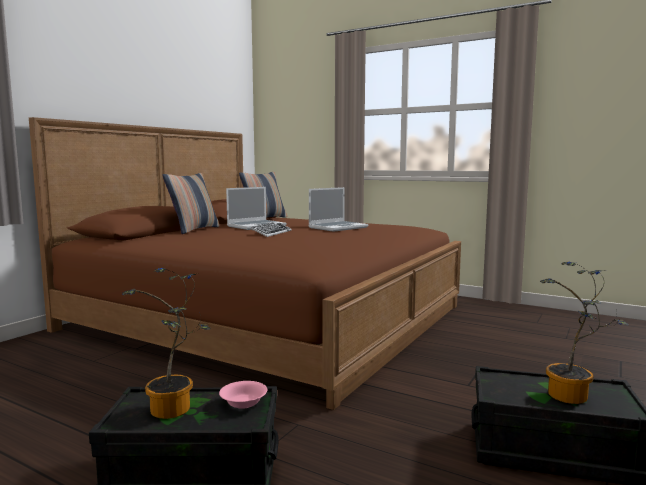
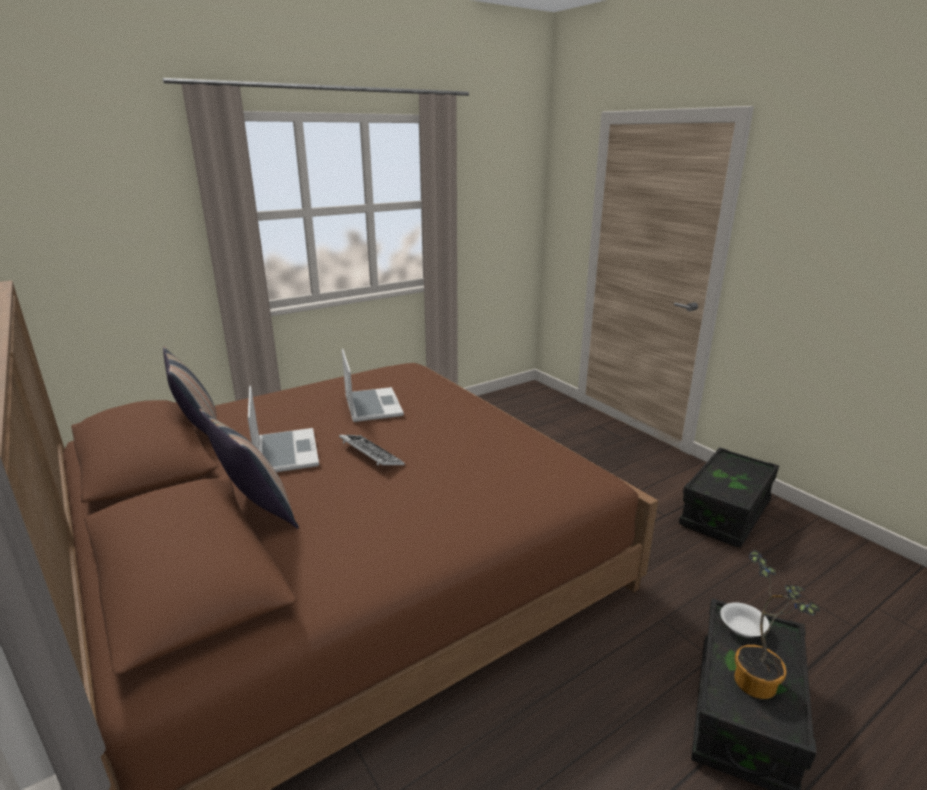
camera: 65 degrees left, 15 degrees up
(243, 403) = (742, 628): pink bowl -> white bowl
(573, 398) = (741, 475): potted plant -> none

